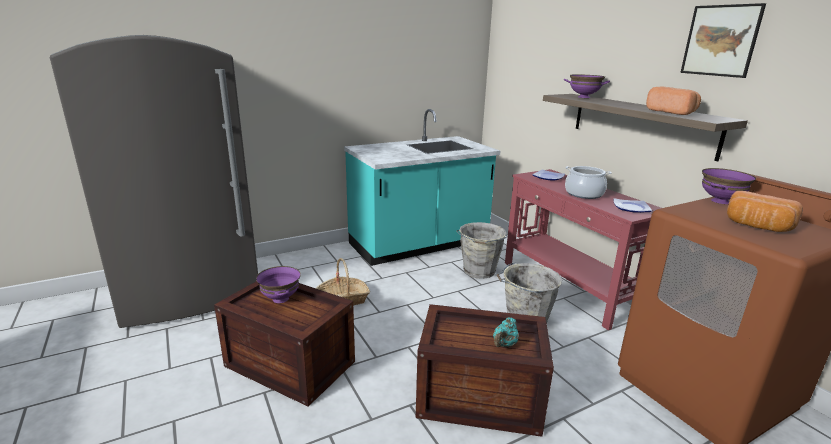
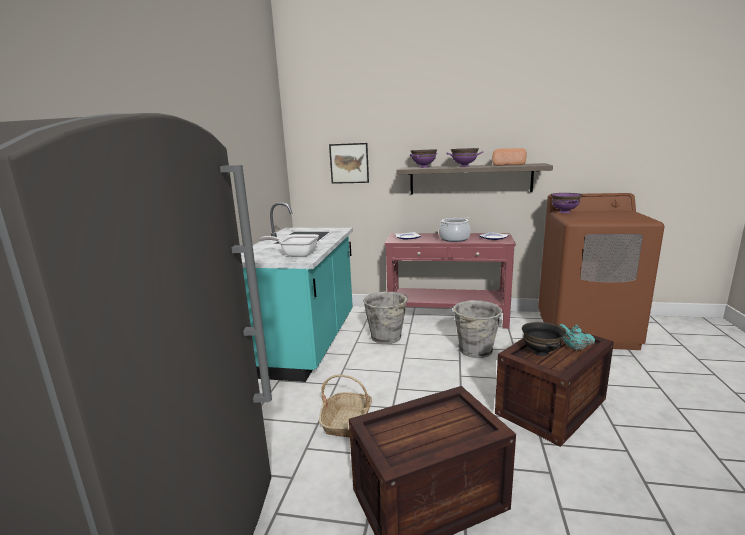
camera: 50 degrees left, 5 degrees down
(281, 299) = (412, 428): purple bowl -> purple bowl (464, 166)
(388, 156) = (296, 254): none -> frying pan
(467, 327) = (541, 352): none -> black bowl
(504, 345) = (573, 348): turquoise teapot -> turquoise teapot turned 150 degrees clockwise
(720, 40) = (518, 116): picture -> picture (349, 163)
(757, 226) = (610, 216): bread -> none

